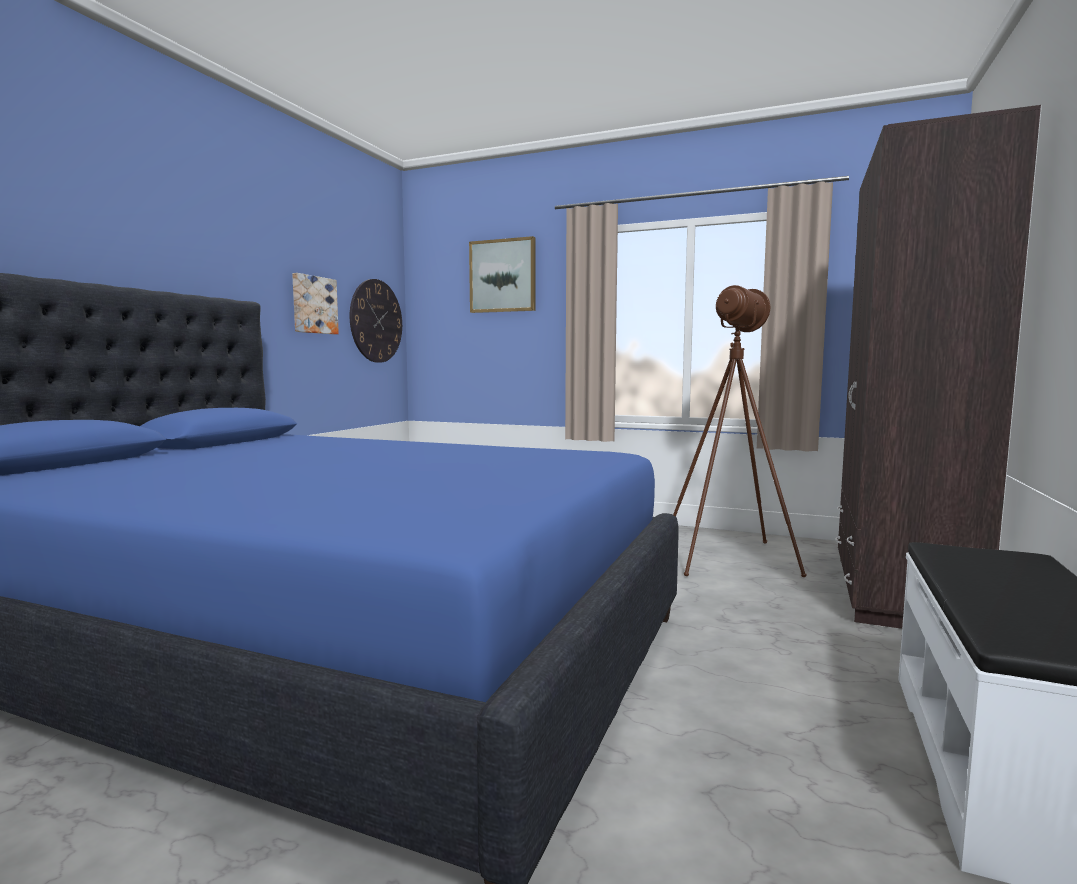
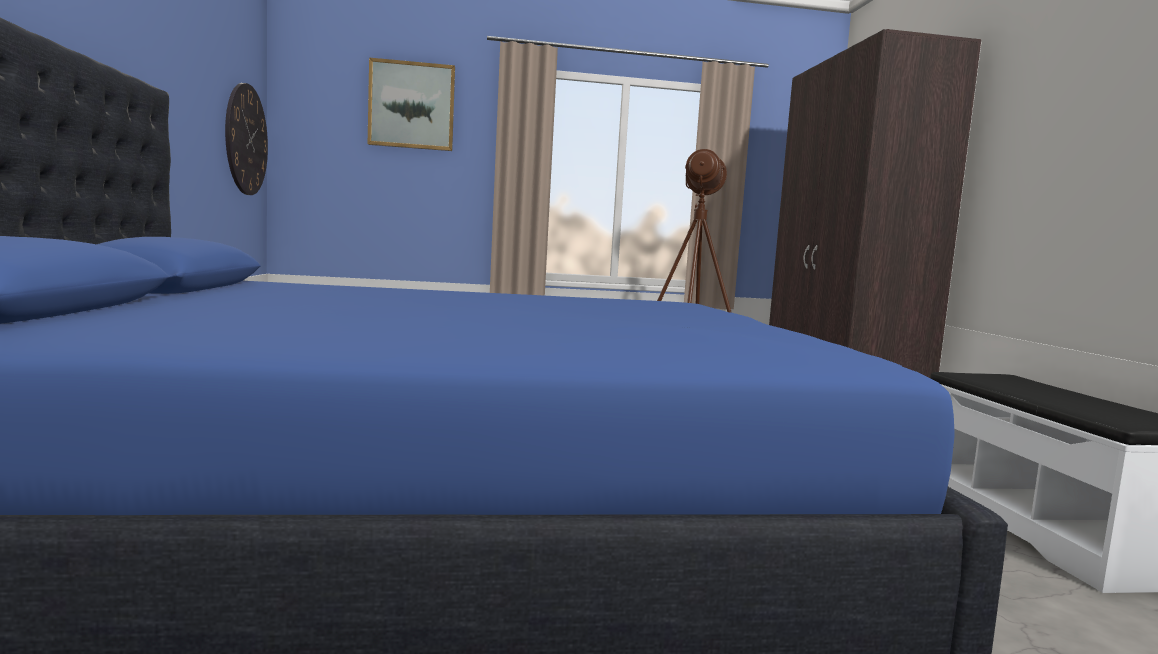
camera: 30 degrees left, 0 degrees up
(313, 305) = (195, 106): picture -> none

